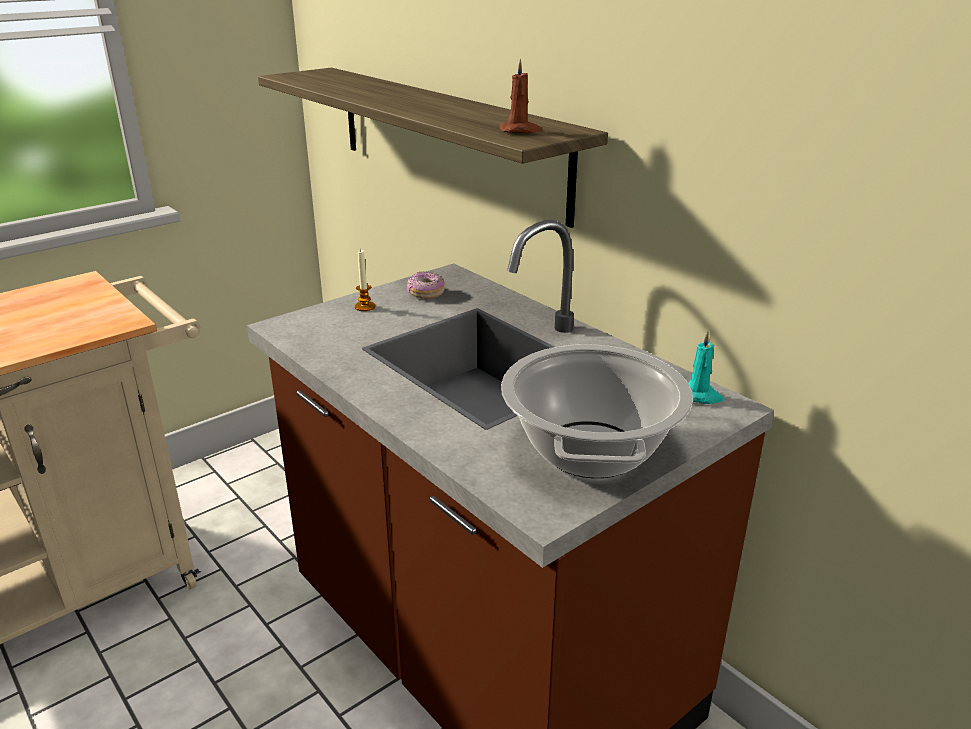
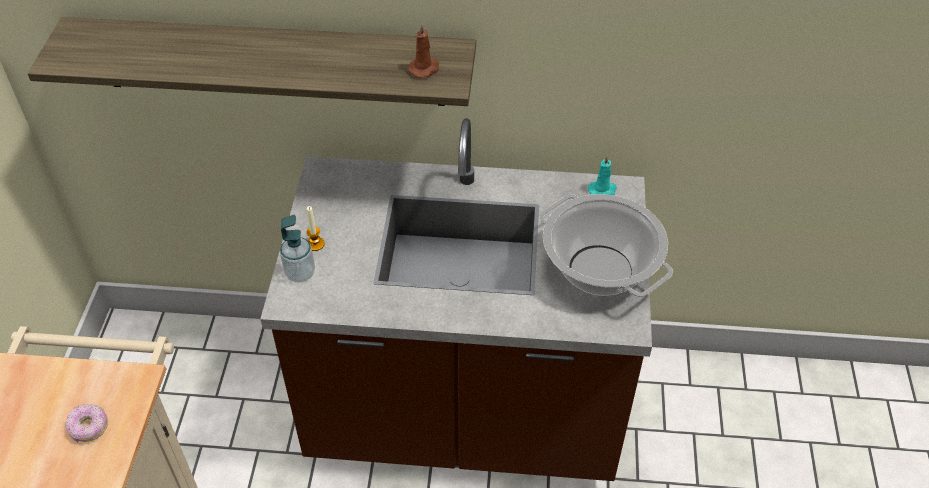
camera: 45 degrees left, 20 degrees up
(322, 316) = (300, 273): none -> soap dispenser
(426, 293) = (336, 202): donut -> donut (89, 428)

